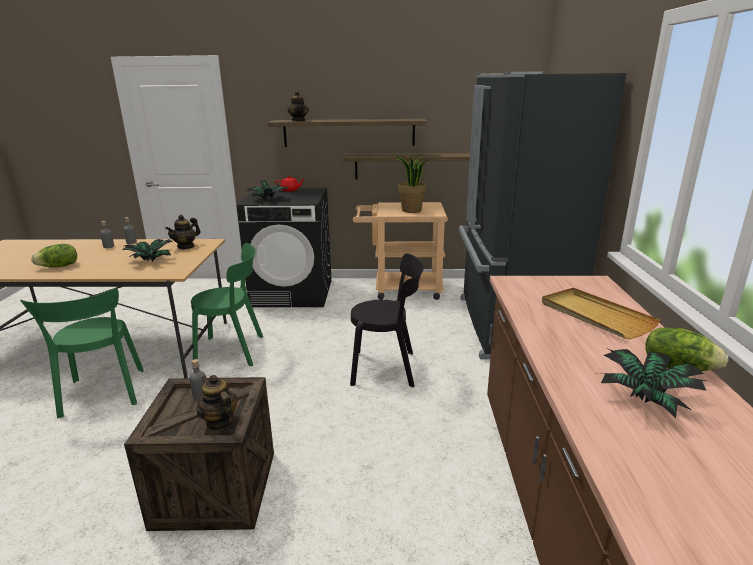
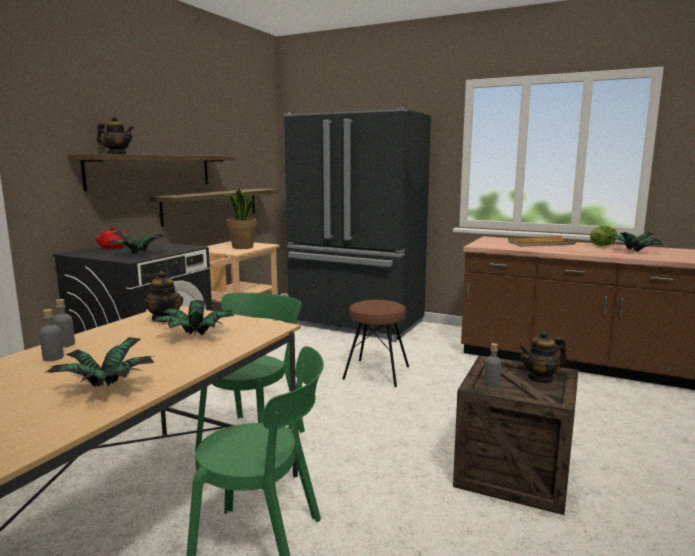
camera: 65 degrees left, 10 degrees down
(59, 266) = (104, 388): lettuce -> potted plant
(387, 368) = (376, 373): black chair -> brown stool

